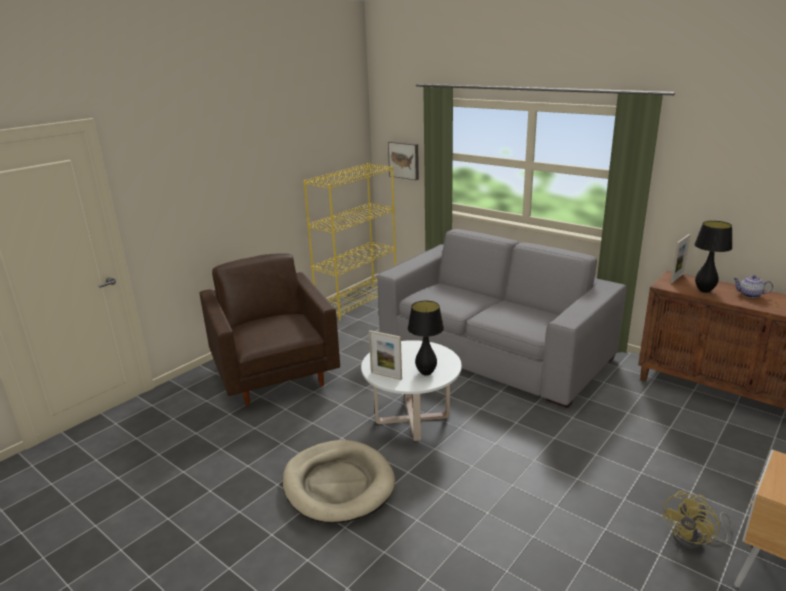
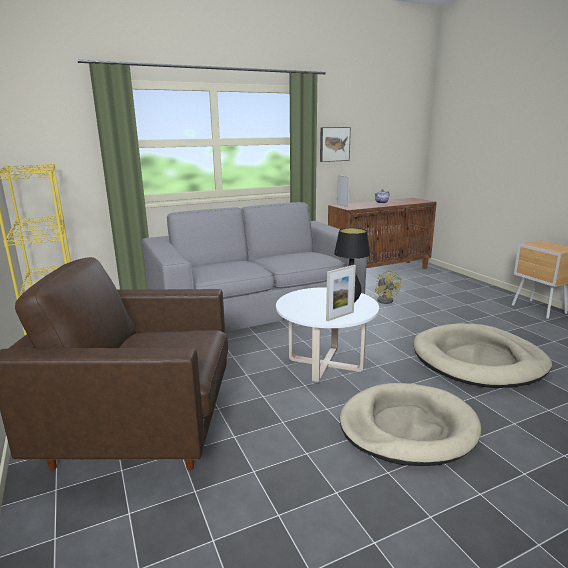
camera: 65 degrees left, 5 degrees down
(404, 160) = (59, 157): picture -> picture (334, 144)
(506, 517) = (478, 360): none -> beige dog bed
(694, 540) = (509, 316): yellow fan -> yellow fan (386, 300)
(704, 291) = (367, 205): black table lamp -> none

